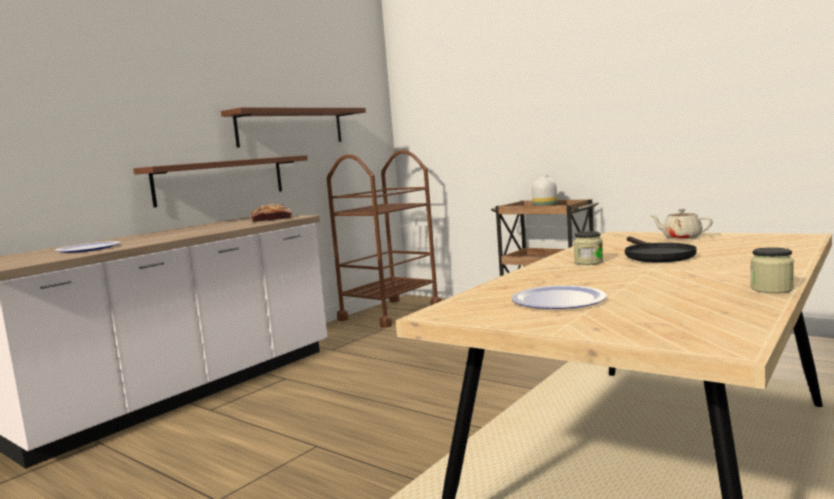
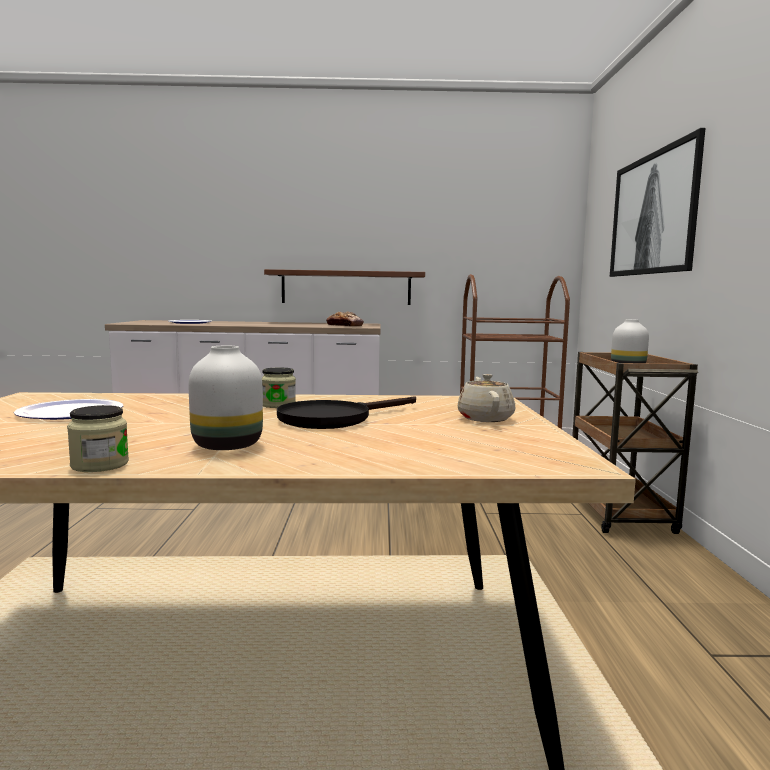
camera: 50 degrees right, 0 degrees up
(291, 127) = (432, 244): brown shelf -> none
(503, 98) = (652, 214): none -> picture
(728, 271) = (229, 445): none -> white vase

